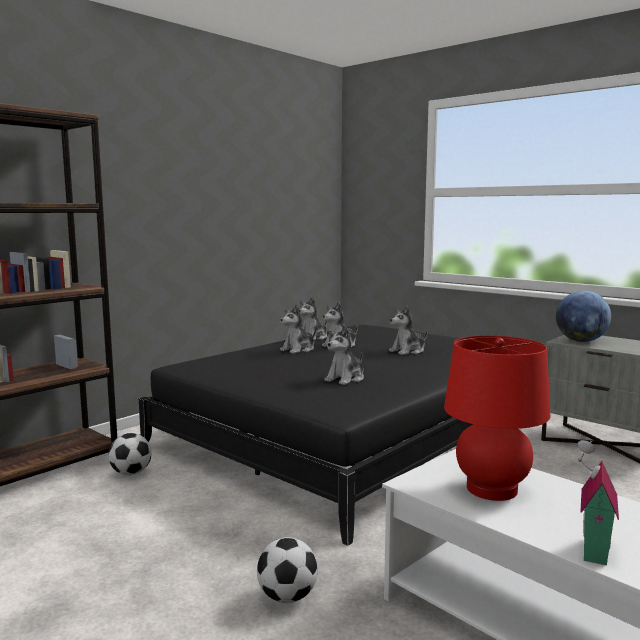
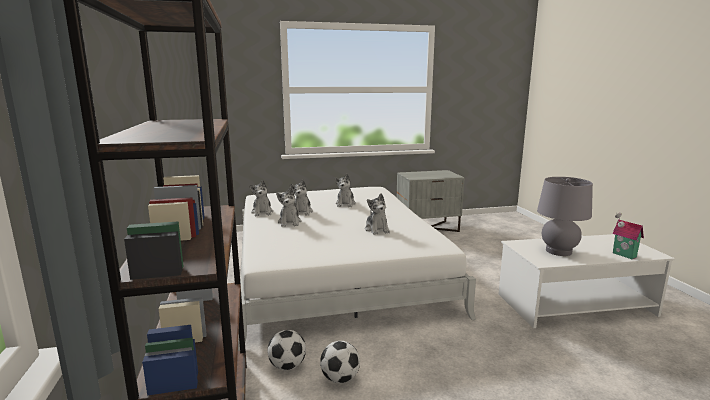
camera: 55 degrees left, 5 degrees up
(288, 597) = (517, 353): football -> football (340, 378)
(354, 432) = (334, 269): black bed -> white bed
(491, 489) = (558, 251): red table lamp -> grey table lamp
(581, 341) = (418, 176): globe -> none

